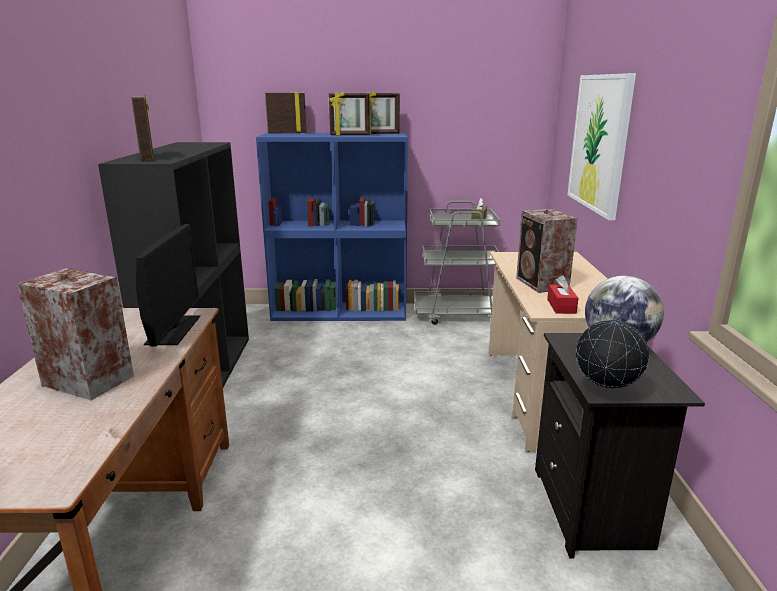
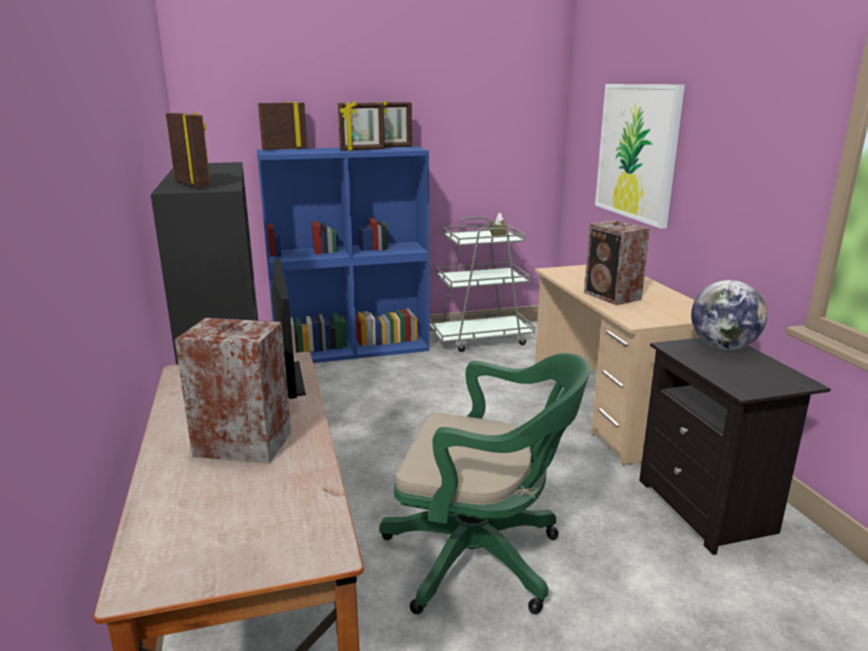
camera: 15 degrees left, 0 degrees up
(340, 518) = (482, 558): none -> green office chair
(561, 306) = (648, 316): red tissue box -> none
(605, 392) = (747, 389): globe -> none

